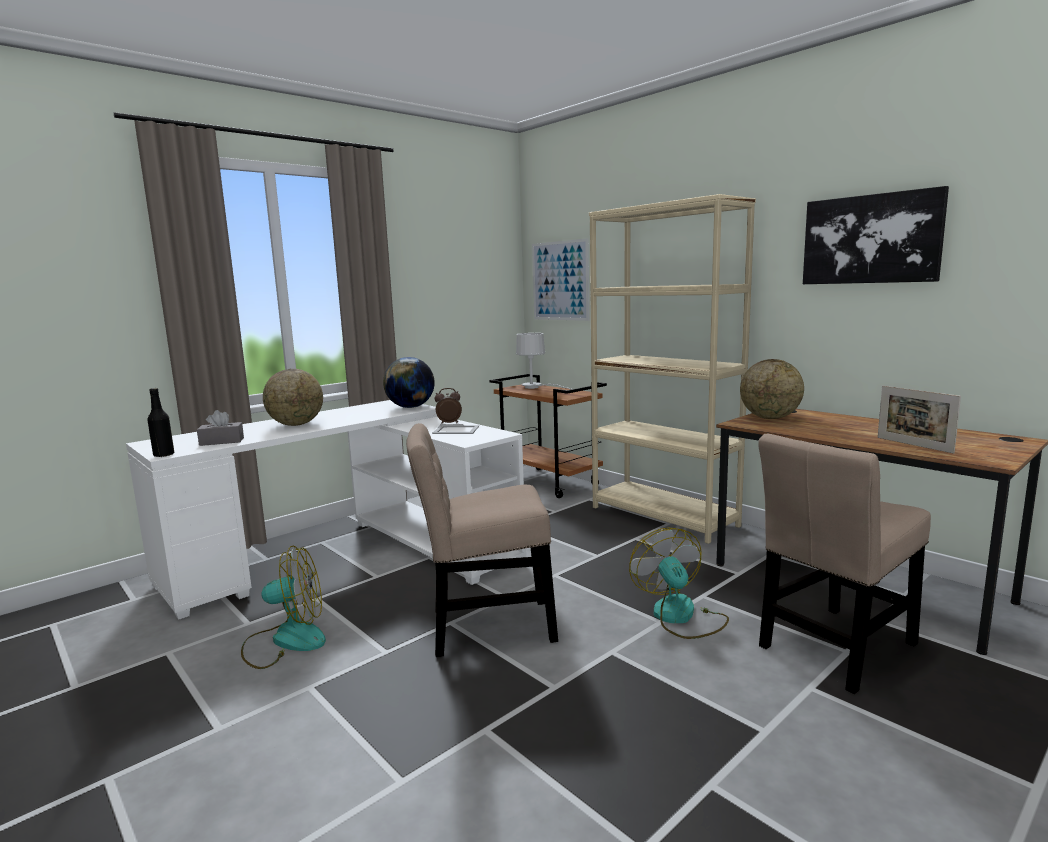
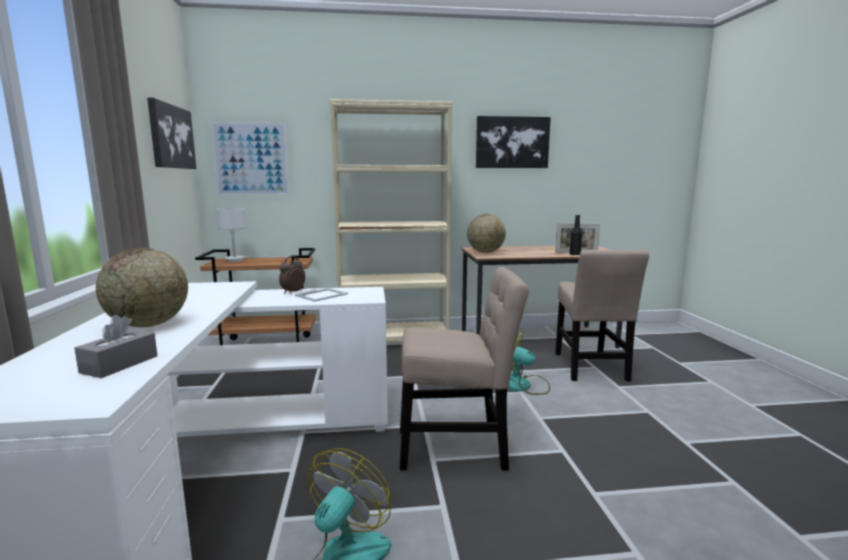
camera: 55 degrees left, 0 degrees up
(164, 455) = (92, 404): black bottle -> black bottle (575, 254)
(410, 407) = (221, 286): globe -> none
(476, 265) = (171, 137): none -> picture
(485, 627) = (457, 447): beige chair -> beige chair turned 120 degrees counterclockwise

